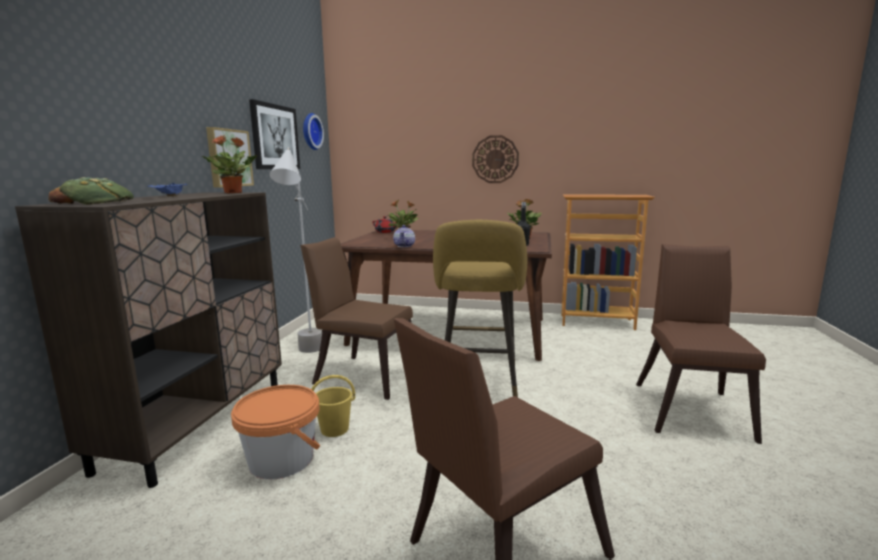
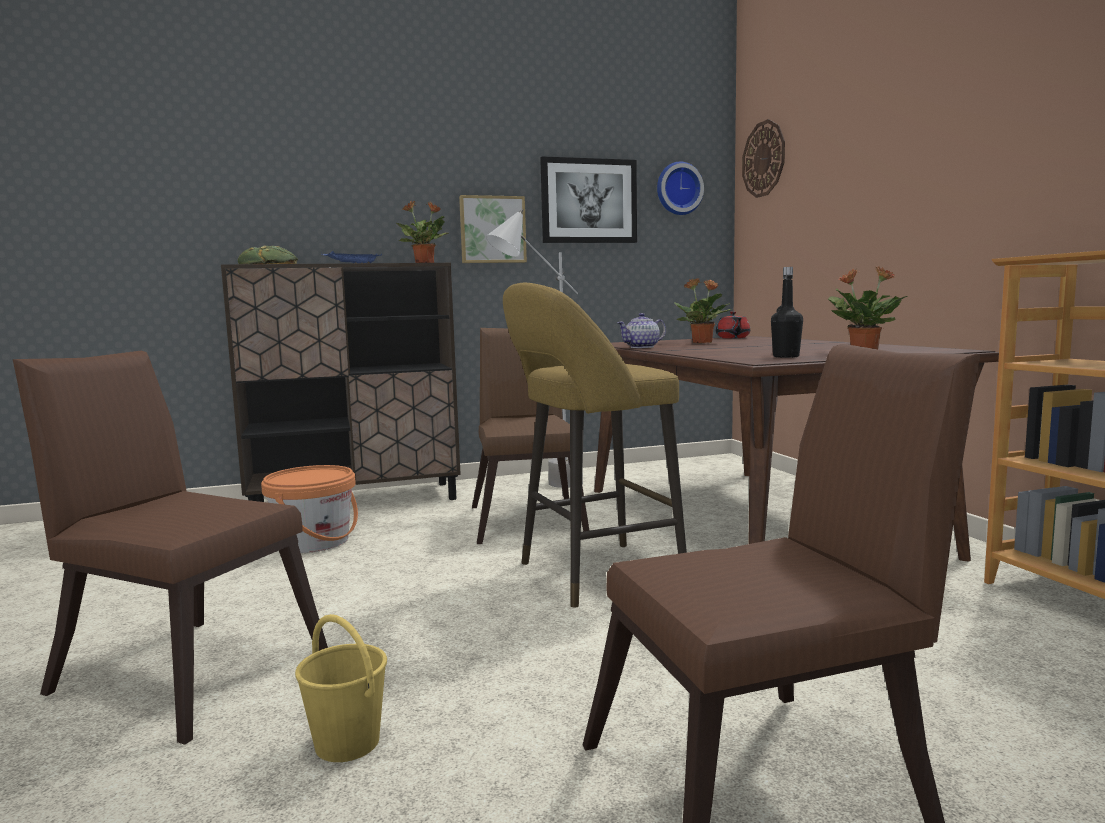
camera: 60 degrees right, 5 degrees down
(335, 429) = (386, 543): yellow bucket -> yellow bucket (348, 743)
(495, 159) = (938, 193): wall clock -> wall clock (764, 159)

